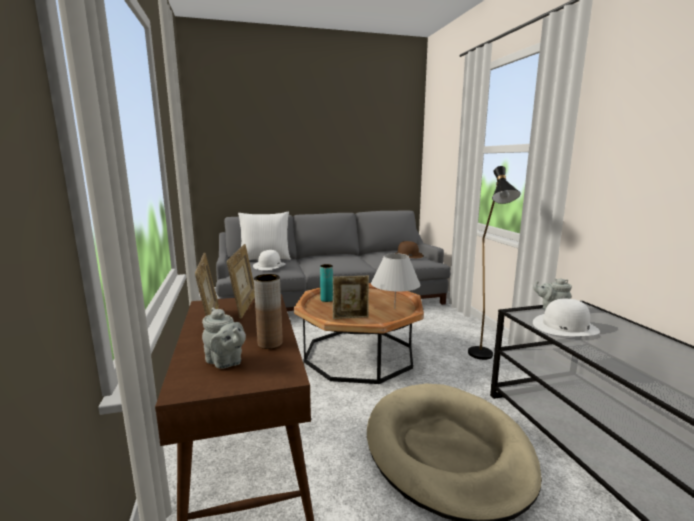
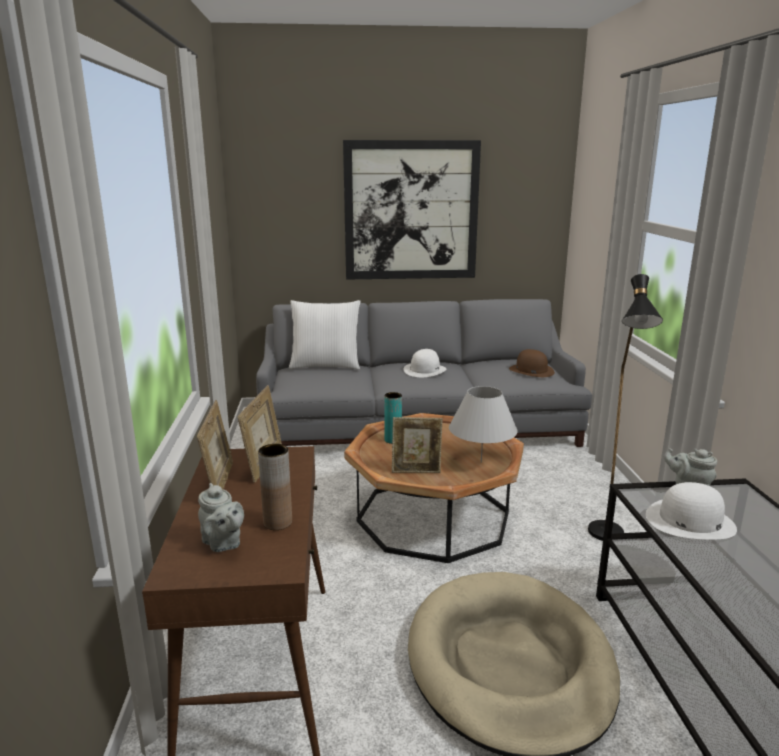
camera: 10 degrees right, 5 degrees up
(269, 265) = (328, 379): white hat -> white hat (425, 370)
(319, 152) = (411, 211): none -> picture

